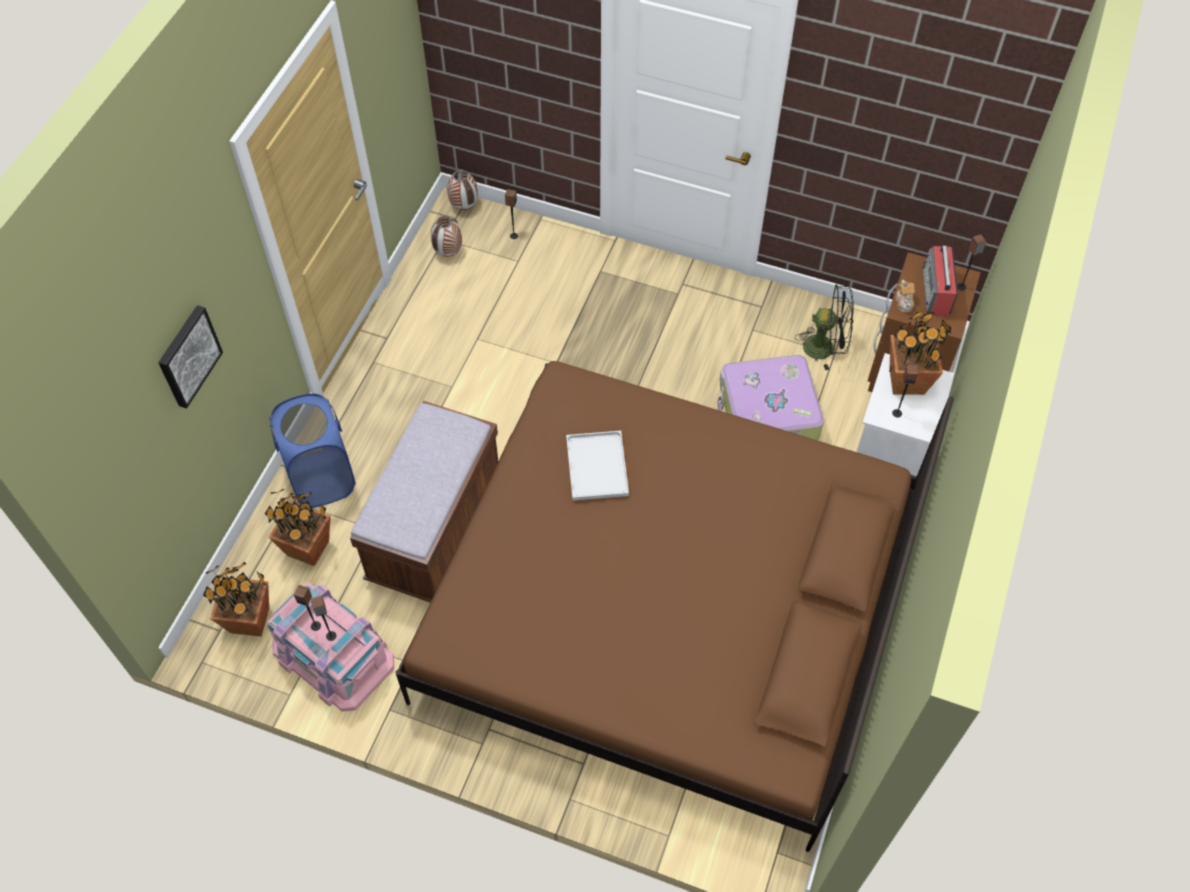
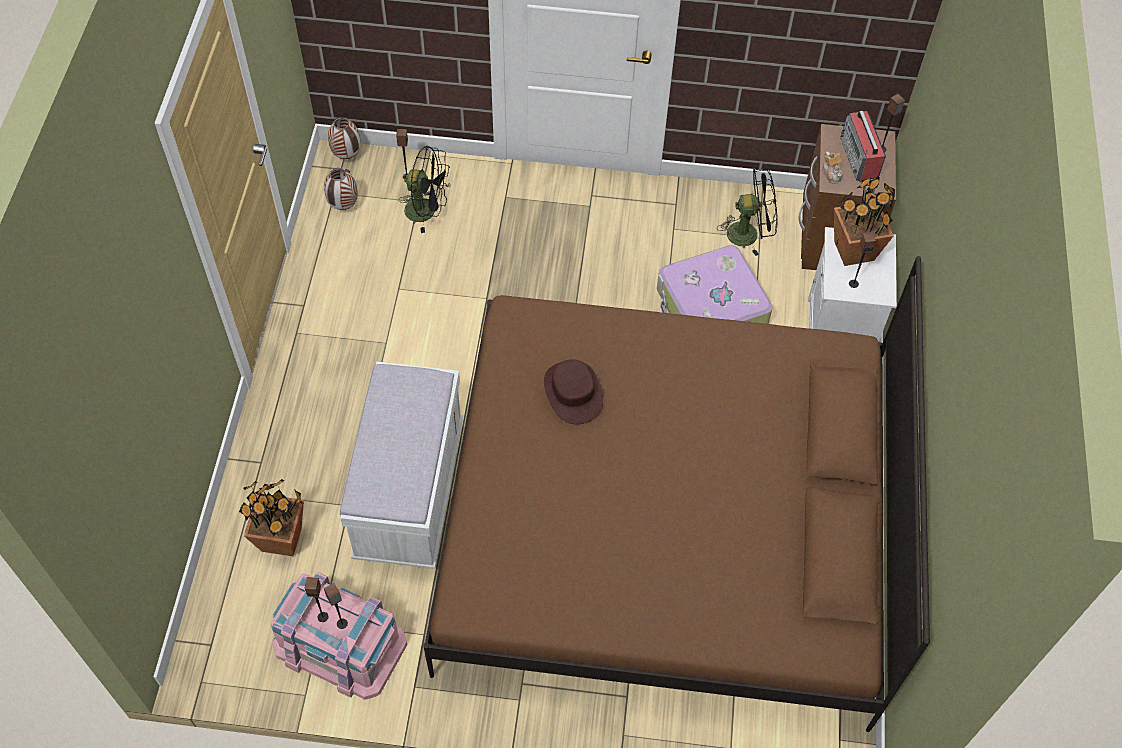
camera: 15 degrees left, 0 degrees up
(187, 356) = (146, 359): picture -> none
(251, 620) = (241, 626): potted plant -> none
(322, 478) = (275, 463): blue laundry basket -> none
(435, 528) = (410, 491): brown bench -> white bench
(524, 271) = (427, 211): none -> black fan
(596, 465) = (572, 392): white tray -> brown hat

